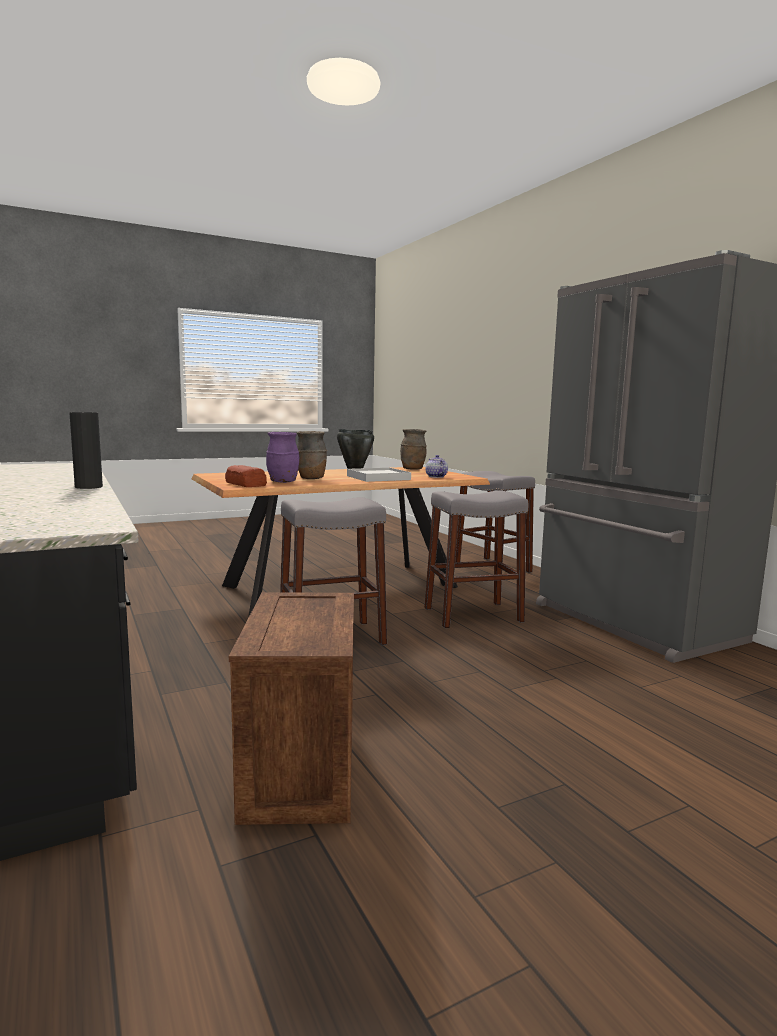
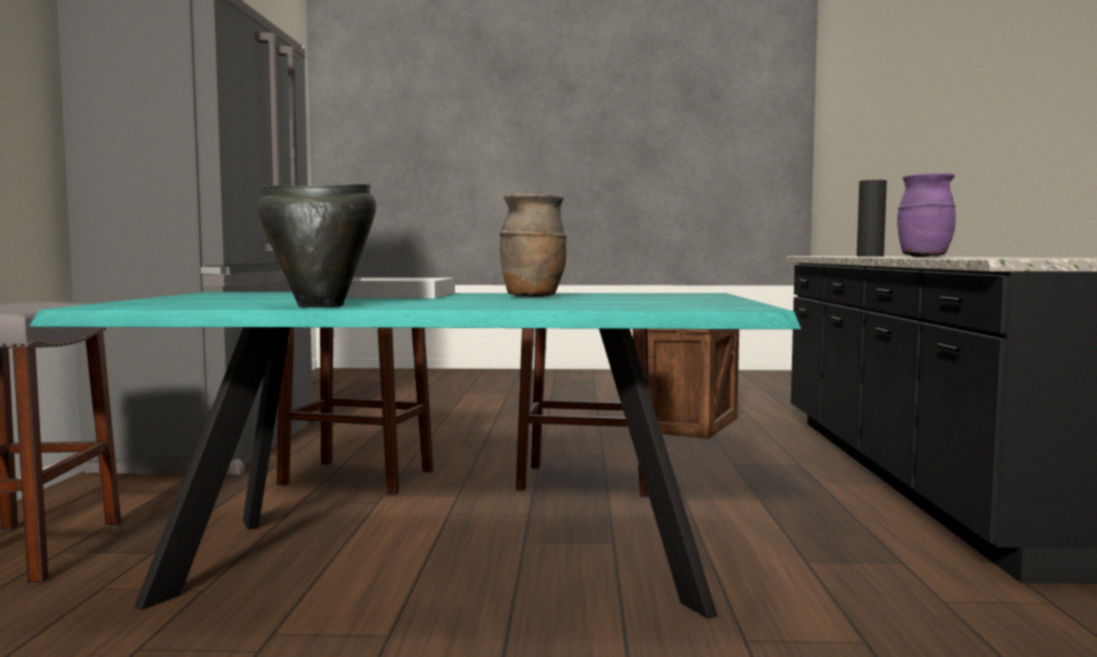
camera: 150 degrees left, 5 degrees down
(245, 484) = (682, 295): bread -> none
(283, 482) = (606, 295): purple vase -> purple vase (923, 256)
(341, 586) = (443, 561): brown dining table -> turquoise dining table
(413, 469) = (163, 303): brown vase -> none
(435, 477) = (274, 294): teapot -> none

